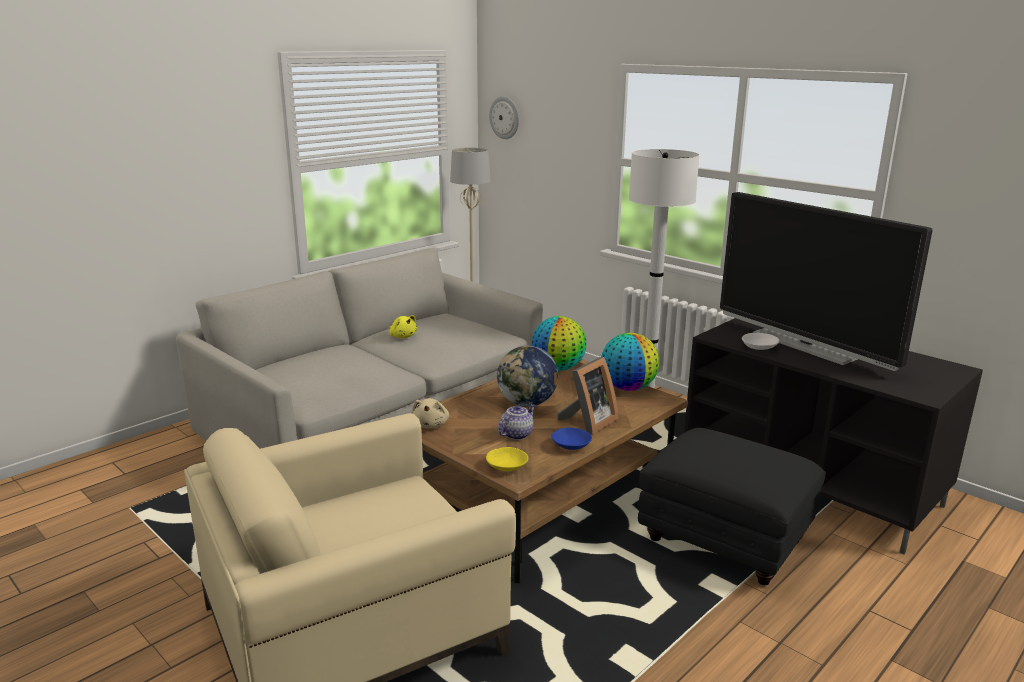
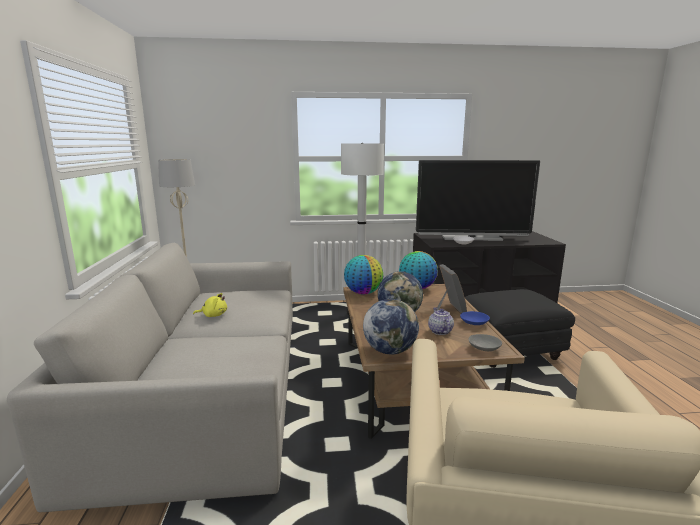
camera: 50 degrees left, 5 degrees down
(431, 425) = (390, 351): beige plush toy -> globe
(505, 117) = (180, 136): wall clock -> none
(507, 466) = (484, 348): yellow bowl -> grey bowl

